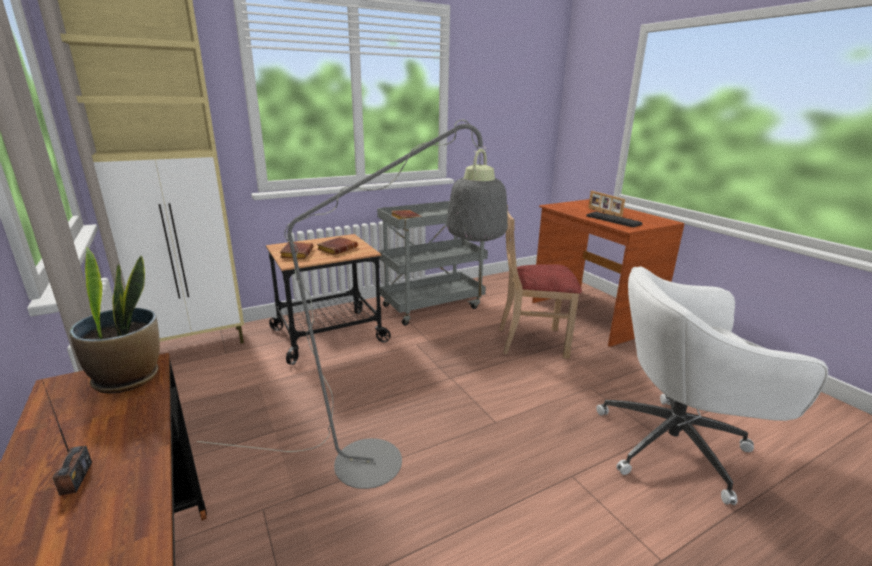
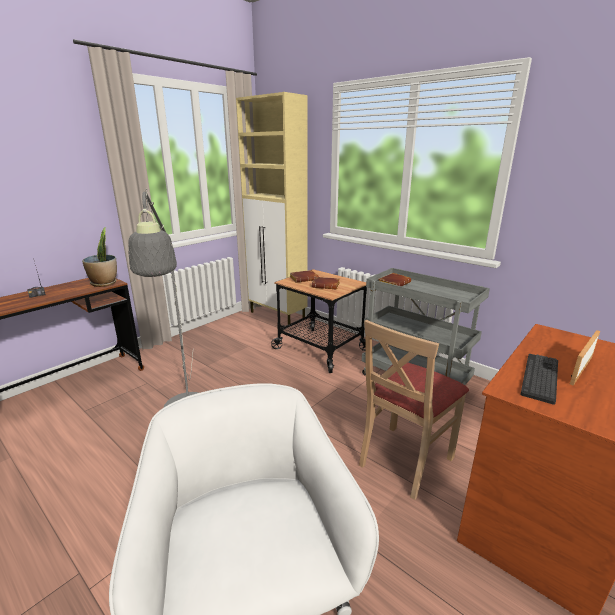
camera: 70 degrees right, 0 degrees up
(532, 341) = (404, 459): beige chair -> beige chair turned 120 degrees counterclockwise

